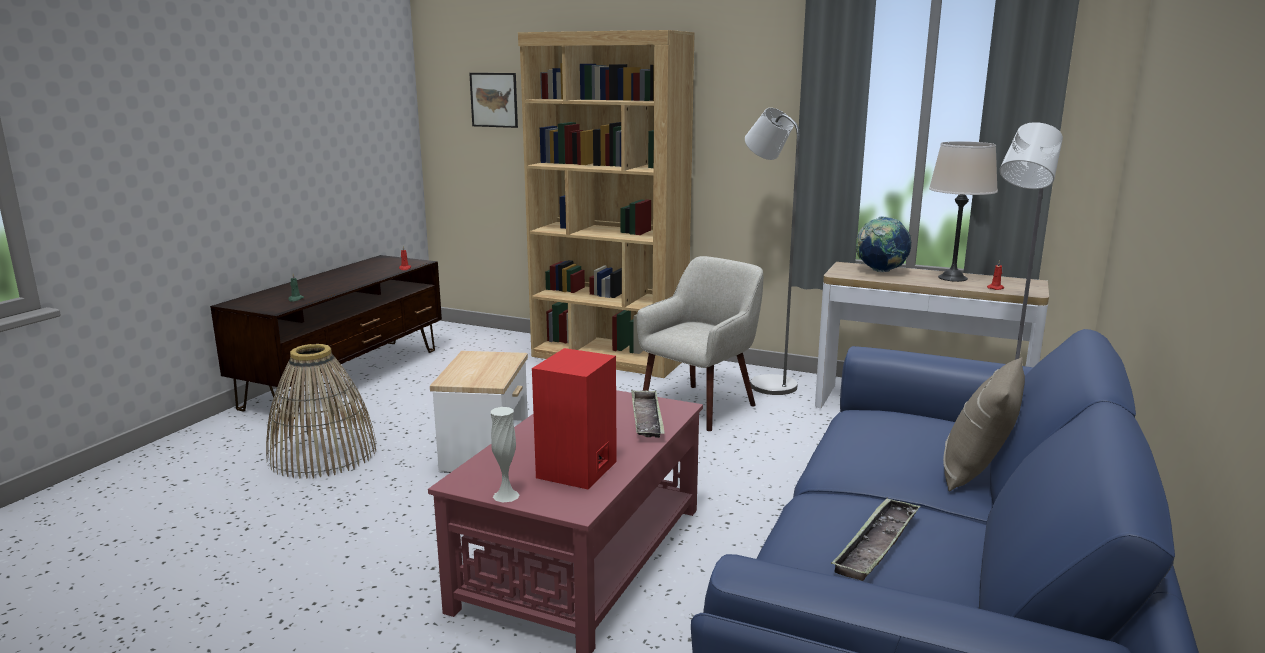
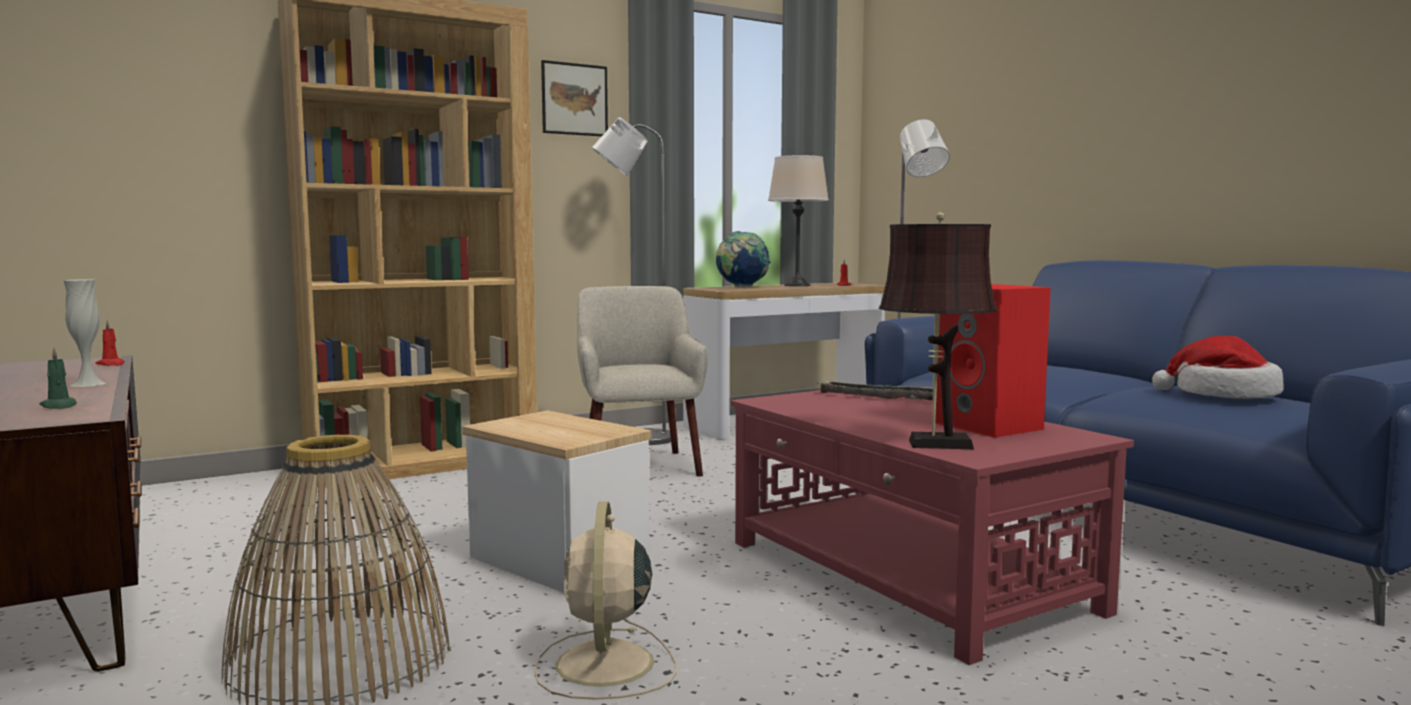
camera: 55 degrees left, 10 degrees down
(360, 510) = (604, 666): none -> beige fan
(489, 464) = (933, 444): none -> brown table lamp
(494, 100) = (154, 92): picture -> picture (574, 99)
(506, 495) = (1032, 449): white vase -> white vase (88, 384)
(876, 544) = (1223, 395): tray -> hat
(976, 471) = (1096, 370): beige pillow -> none

